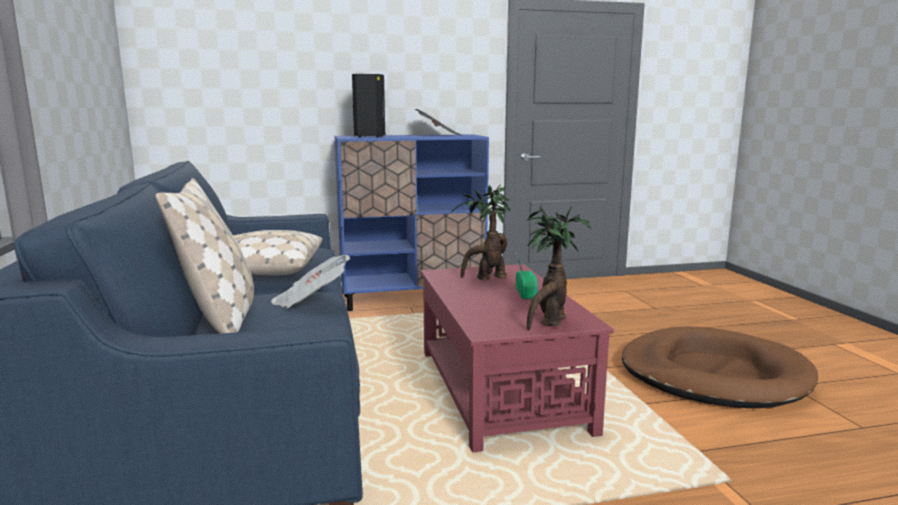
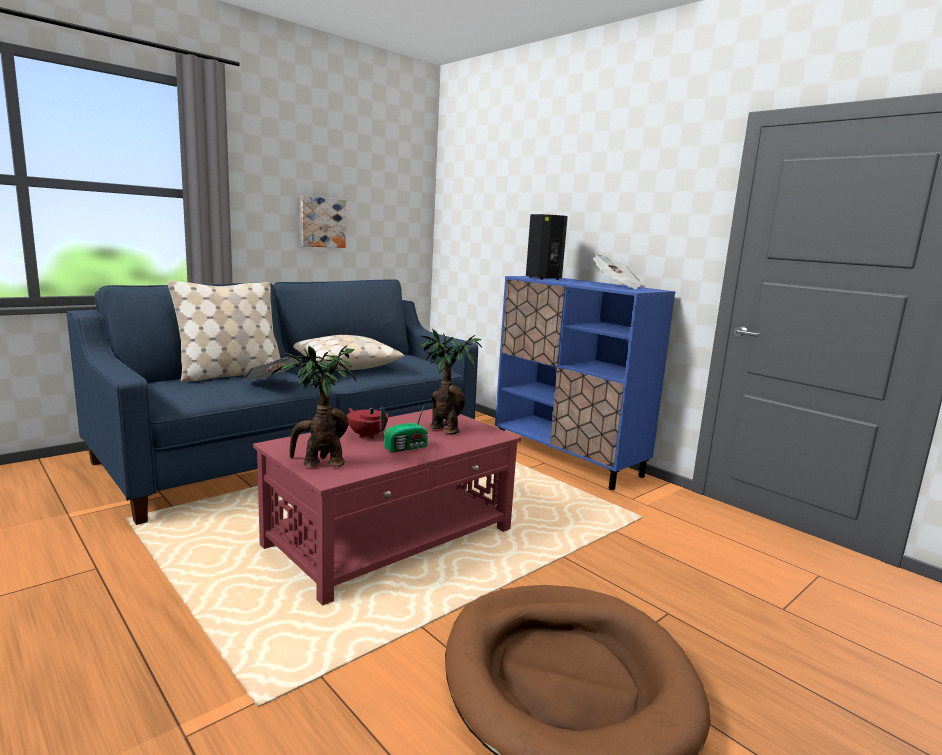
camera: 60 degrees right, 0 degrees up
(66, 90) = (322, 222): none -> picture
(483, 300) = (367, 435): none -> red teapot

